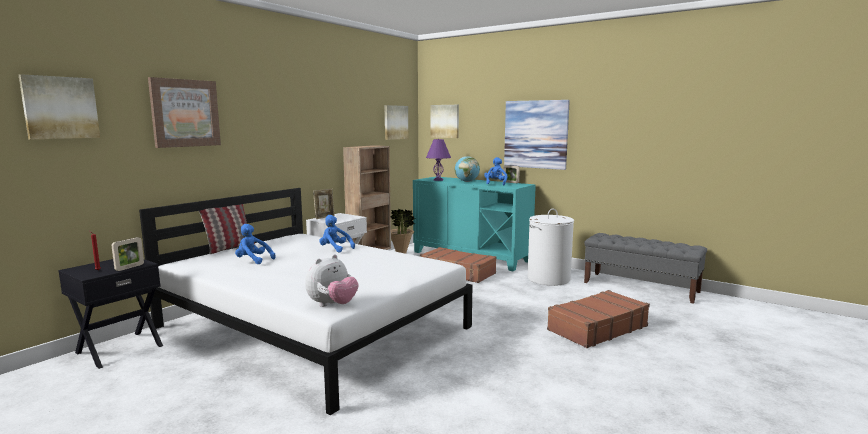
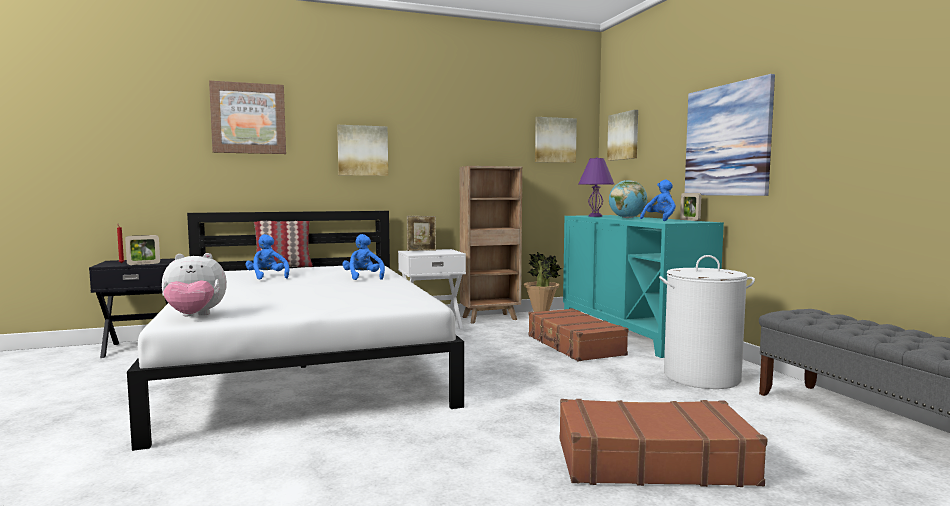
camera: 35 degrees right, 5 degrees down
(60, 107) = (121, 109): picture -> picture (362, 150)

